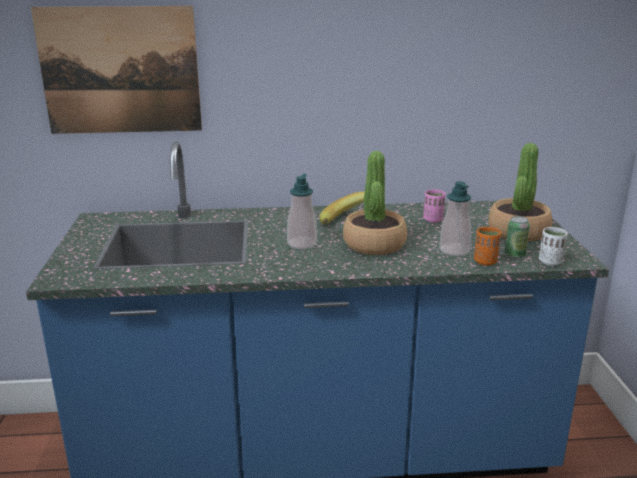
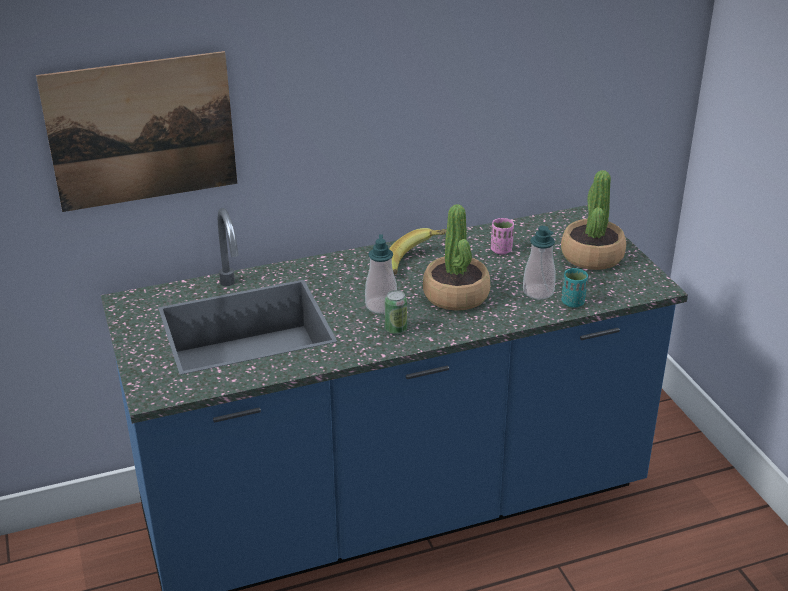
camera: 15 degrees left, 10 degrees up
(485, 261) = (573, 302): orange cup -> turquoise cup
(515, 255) = (598, 289): can -> can (396, 329)
(550, 262) = (633, 293): white cup -> none

